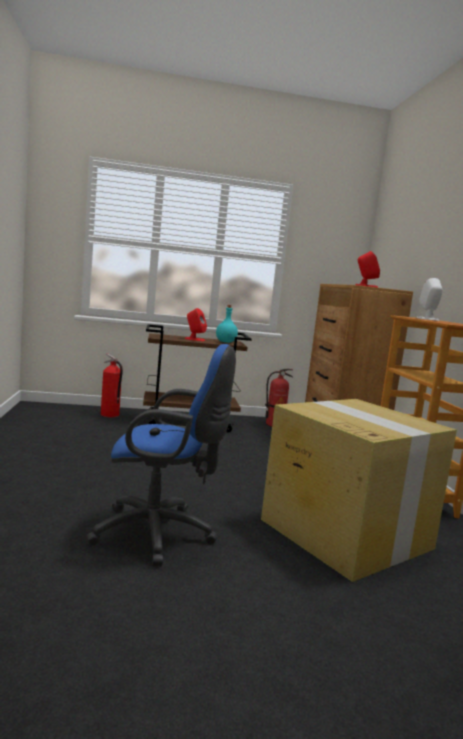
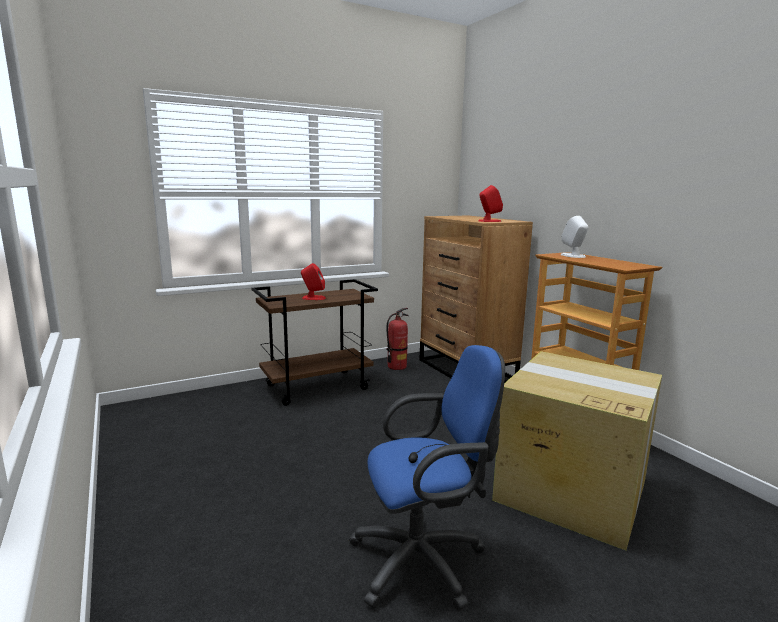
camera: 20 degrees left, 5 degrees up
(109, 415) = (226, 399): fire extinguisher -> none
(225, 342) = (345, 294): turquoise bottle -> none

